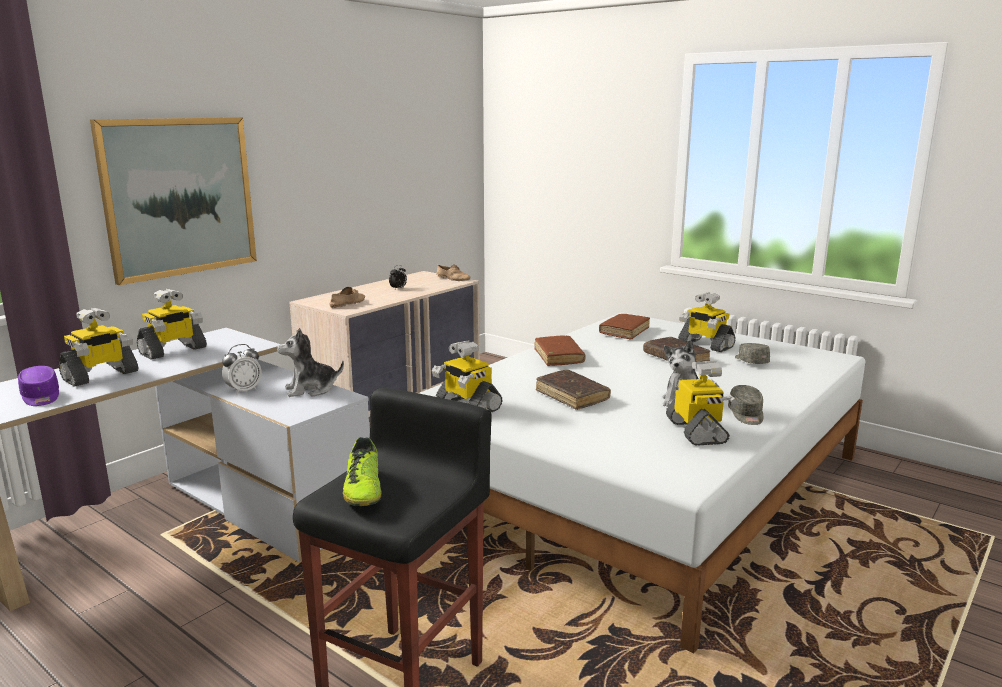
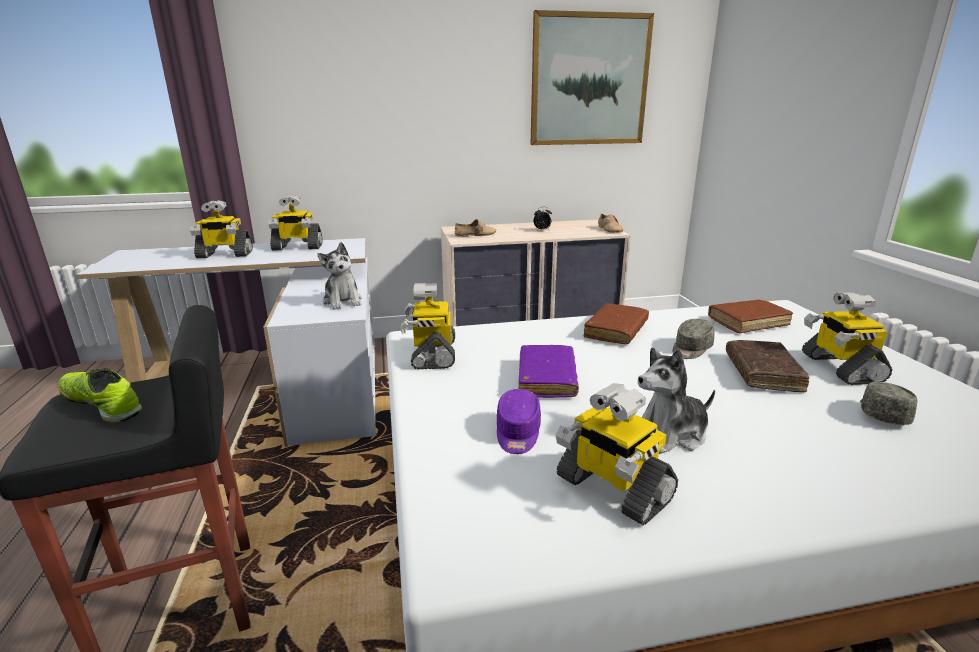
camera: 40 degrees right, 5 degrees up
(41, 397) = (169, 260): purple cap -> purple cap (517, 433)
(179, 197) = (342, 122): picture -> picture (589, 80)
(243, 390) = (306, 289): alarm clock -> none
(311, 389) = (343, 301): plush toy -> plush toy turned 135 degrees counterclockwise
(363, 490) = (102, 404): shoe -> shoe turned 90 degrees clockwise
(572, 396) = (546, 379): brown book -> purple book
(697, 431) = (612, 489): toy robot -> toy robot turned 105 degrees clockwise
(746, 415) = (733, 495): grey cap -> grey cap (691, 349)

